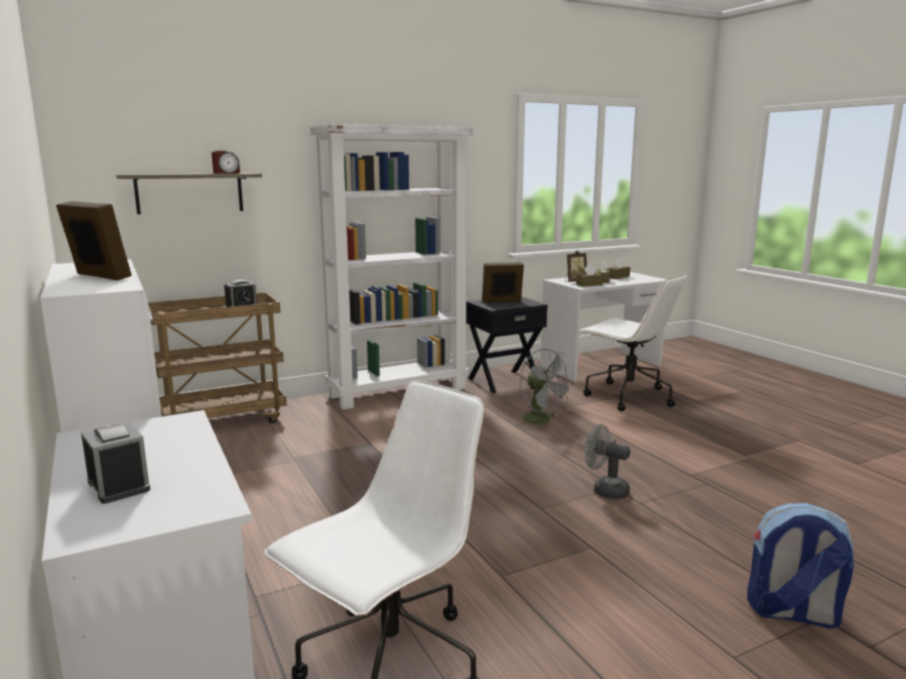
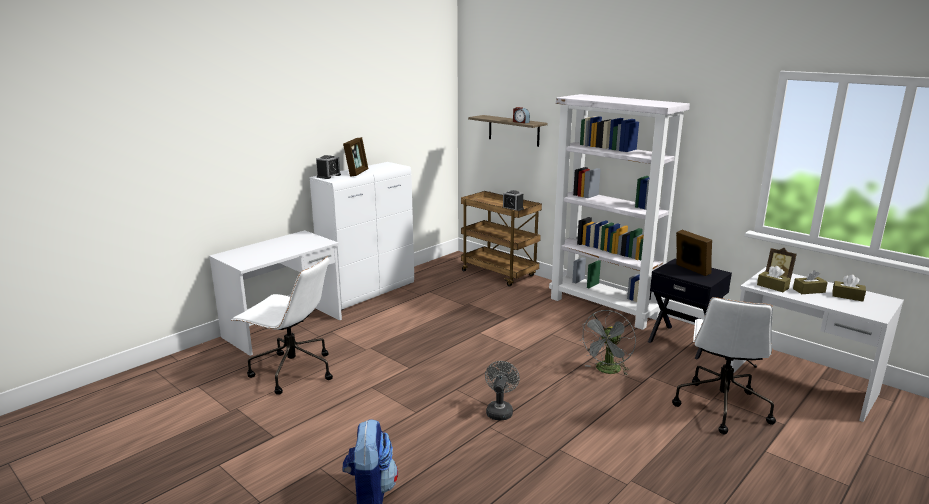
camera: 70 degrees right, 5 degrees up
(118, 486) = (259, 249): alarm clock -> alarm clock (328, 176)

